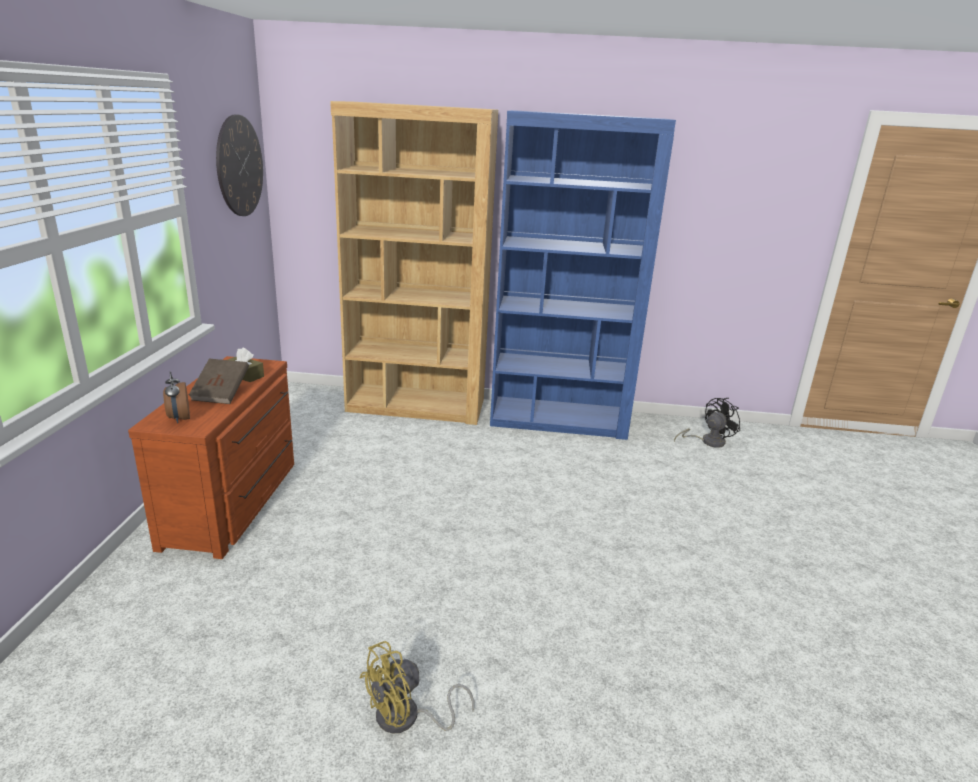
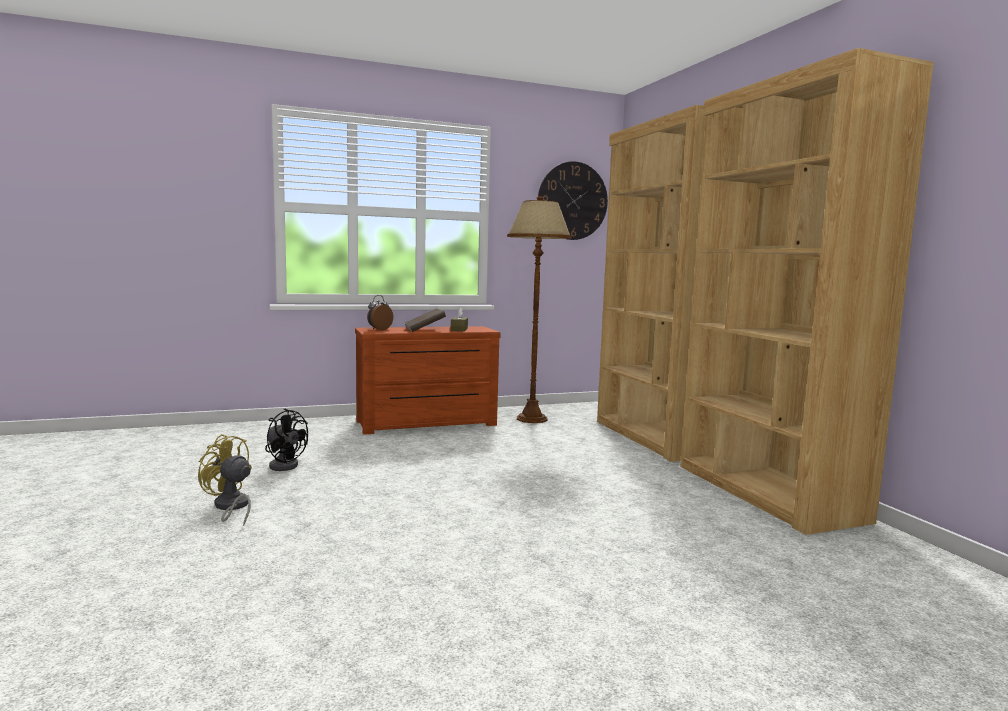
camera: 65 degrees right, 15 degrees down
(296, 437) = (532, 419): none -> brown floor lamp
(558, 420) = (766, 492): blue bookcase -> brown bookcase
(707, 441) = (942, 595): black fan -> black fan (284, 464)

